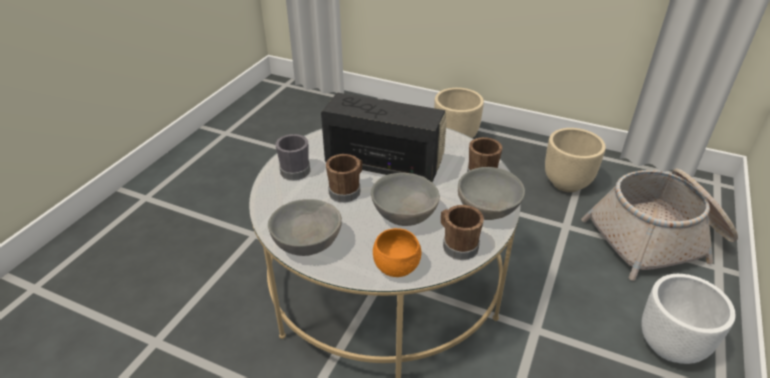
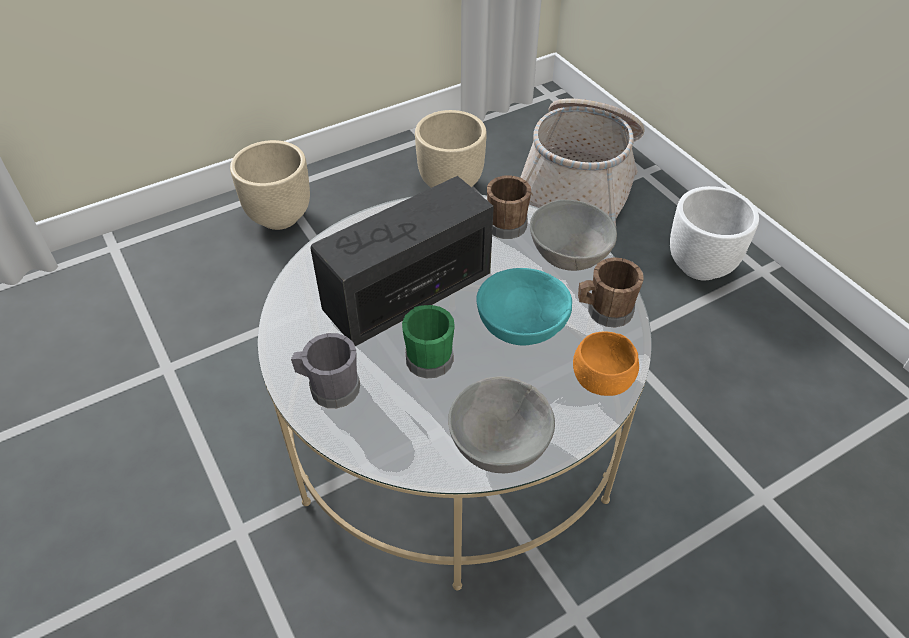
camera: 55 degrees left, 10 degrees up
(347, 191) = (427, 355): brown mug -> green mug
(404, 215) = (520, 327): grey bowl -> turquoise bowl

